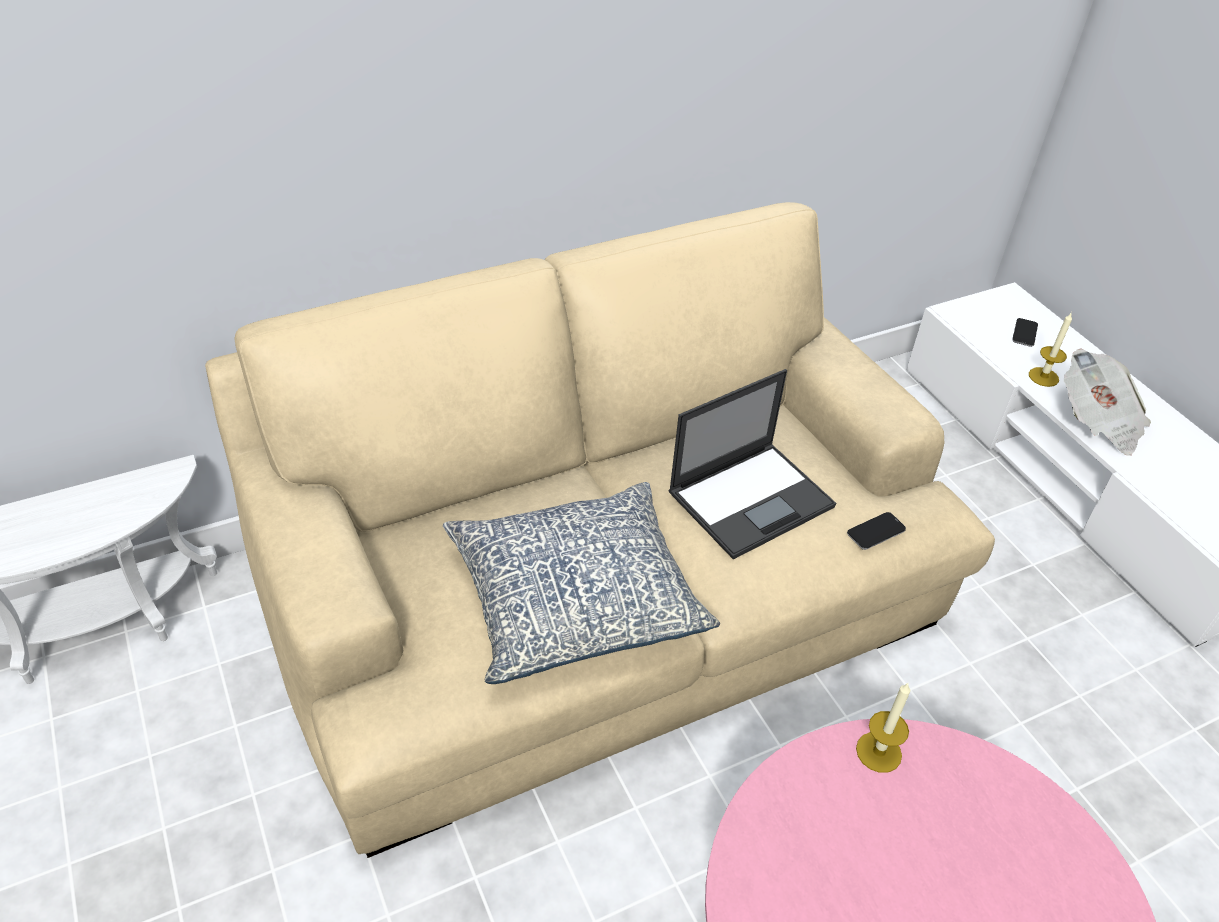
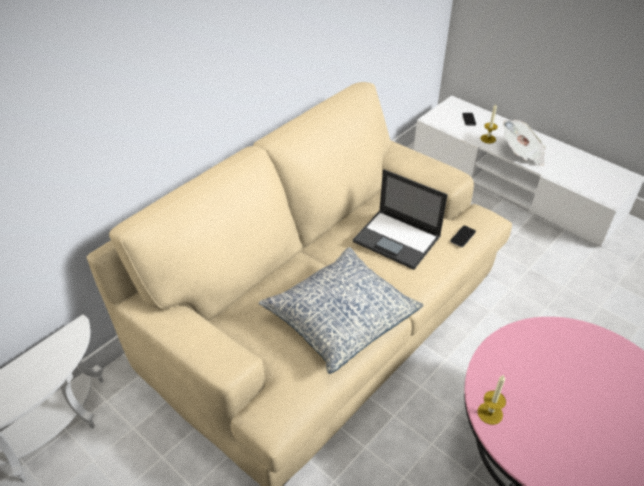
camera: 20 degrees left, 0 degrees up
(752, 498) = (397, 239): laptop -> laptop turned 90 degrees clockwise
(878, 752) = (516, 339): candle -> candle (490, 413)

